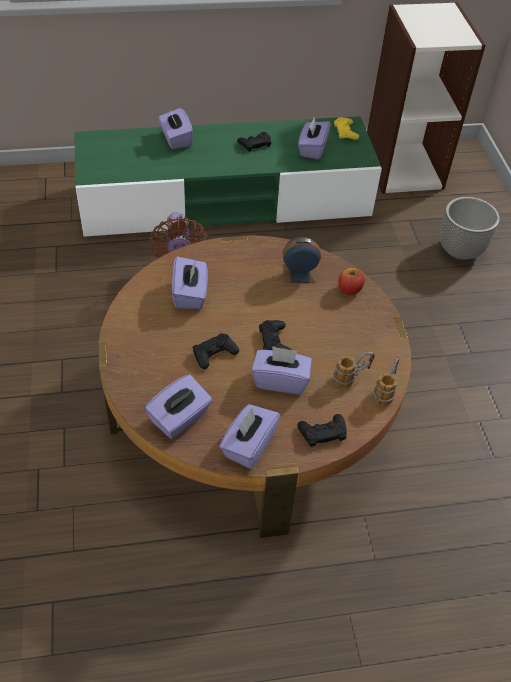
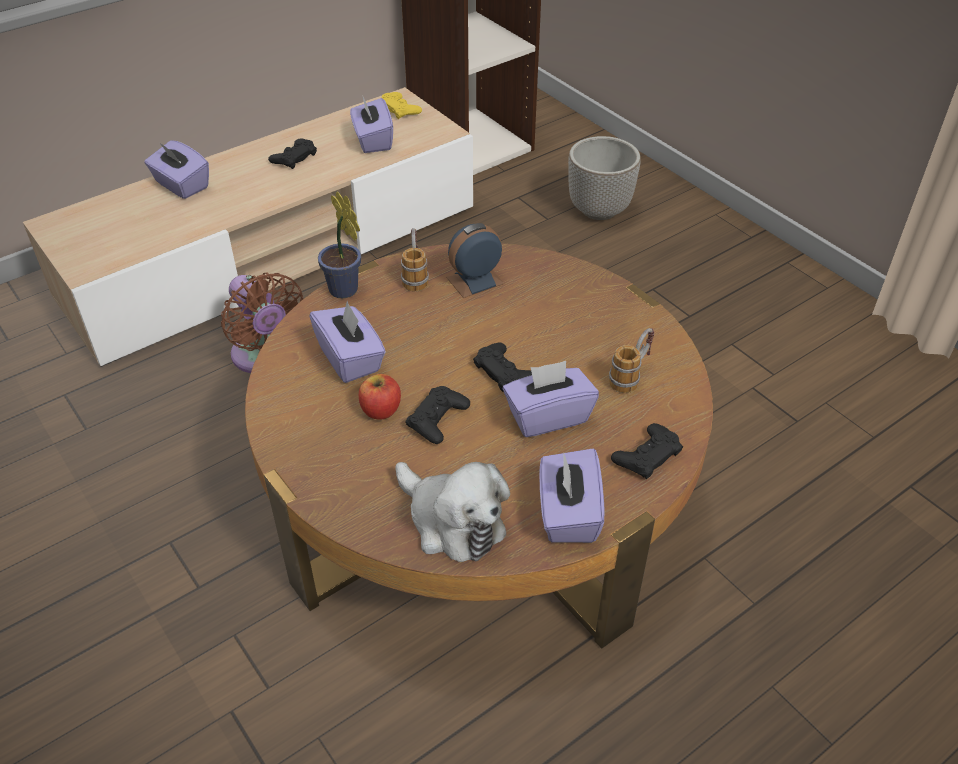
camera: 25 degrees left, 5 degrees down
(180, 418) = (452, 521): purple tissue box -> plush toy
(216, 250) = (345, 292): none -> potted plant
(225, 201) = (274, 253): green tv stand -> beige tv stand
(349, 289) = (550, 276): apple -> apple (380, 410)
(386, 390) = (682, 373): mug -> mug (415, 275)

